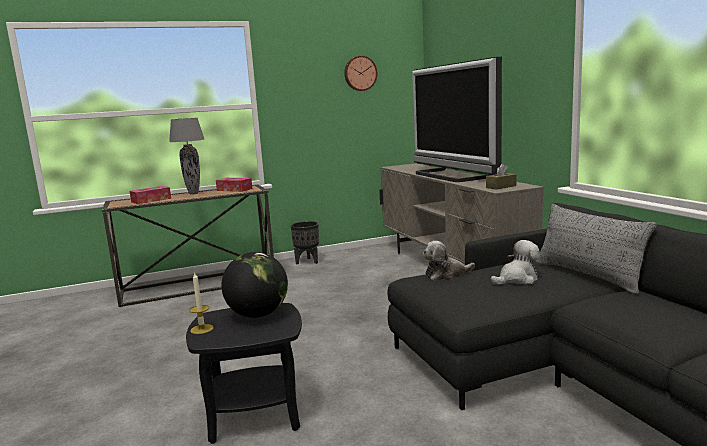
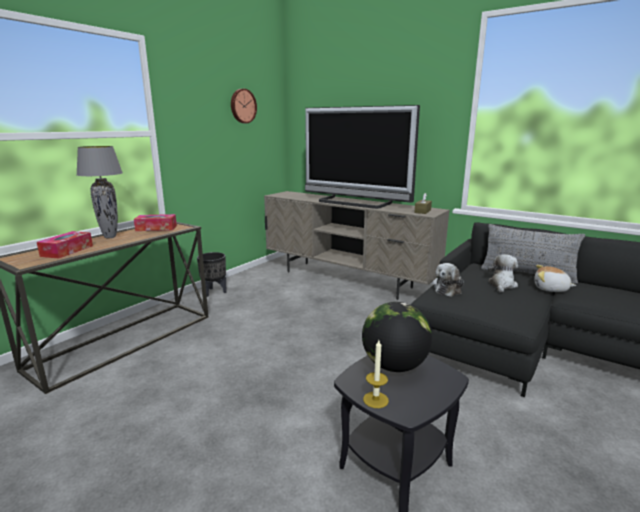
camera: 35 degrees left, 5 degrees up
(580, 293) = (550, 289): none -> plush toy

